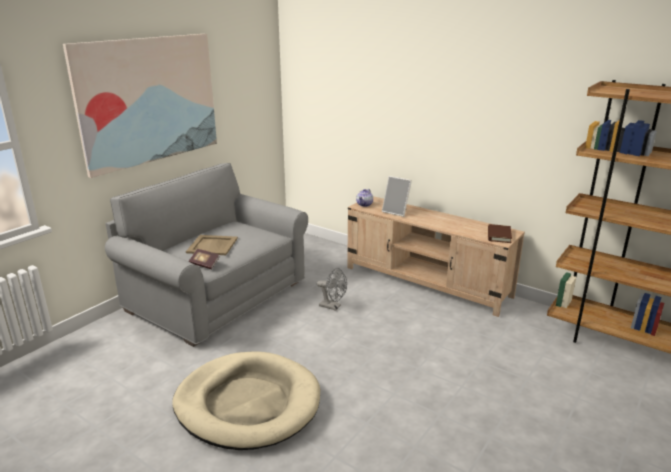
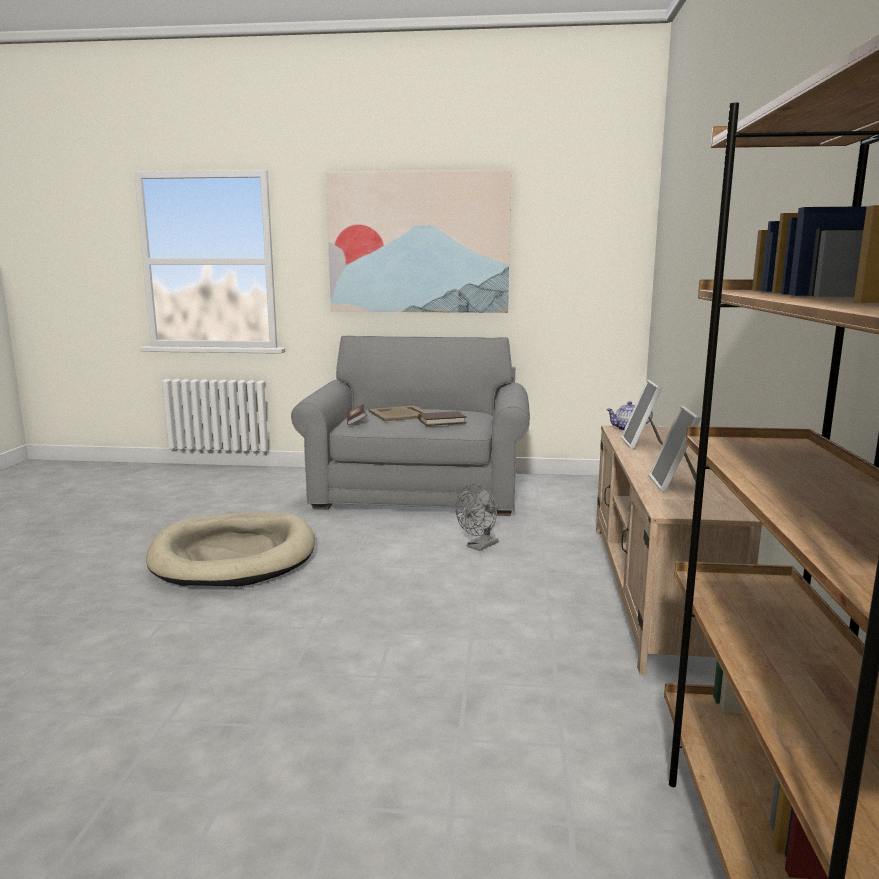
camera: 60 degrees right, 10 degrees down
(333, 306) = (479, 546): grey fan -> grey fan turned 45 degrees clockwise
(468, 228) = (674, 484): none -> picture frame
(499, 235) = (691, 505): brown book -> brown book (442, 421)

